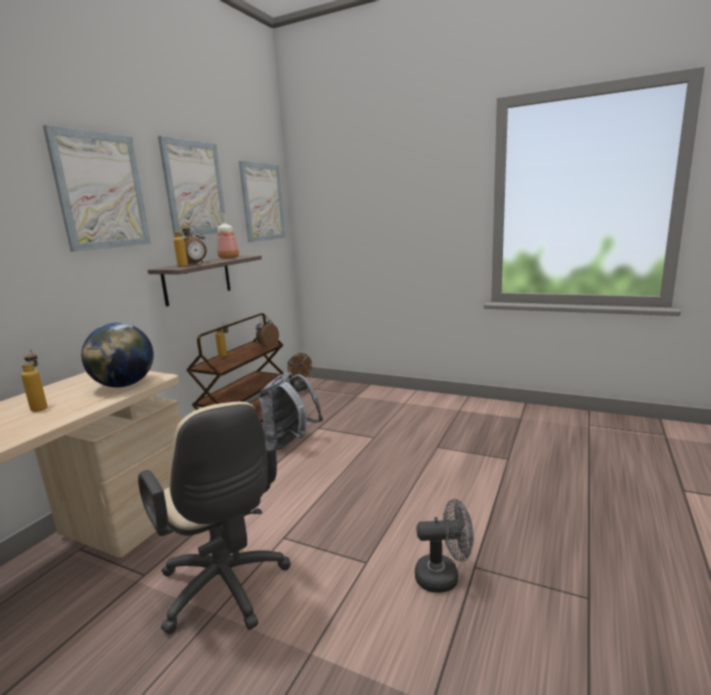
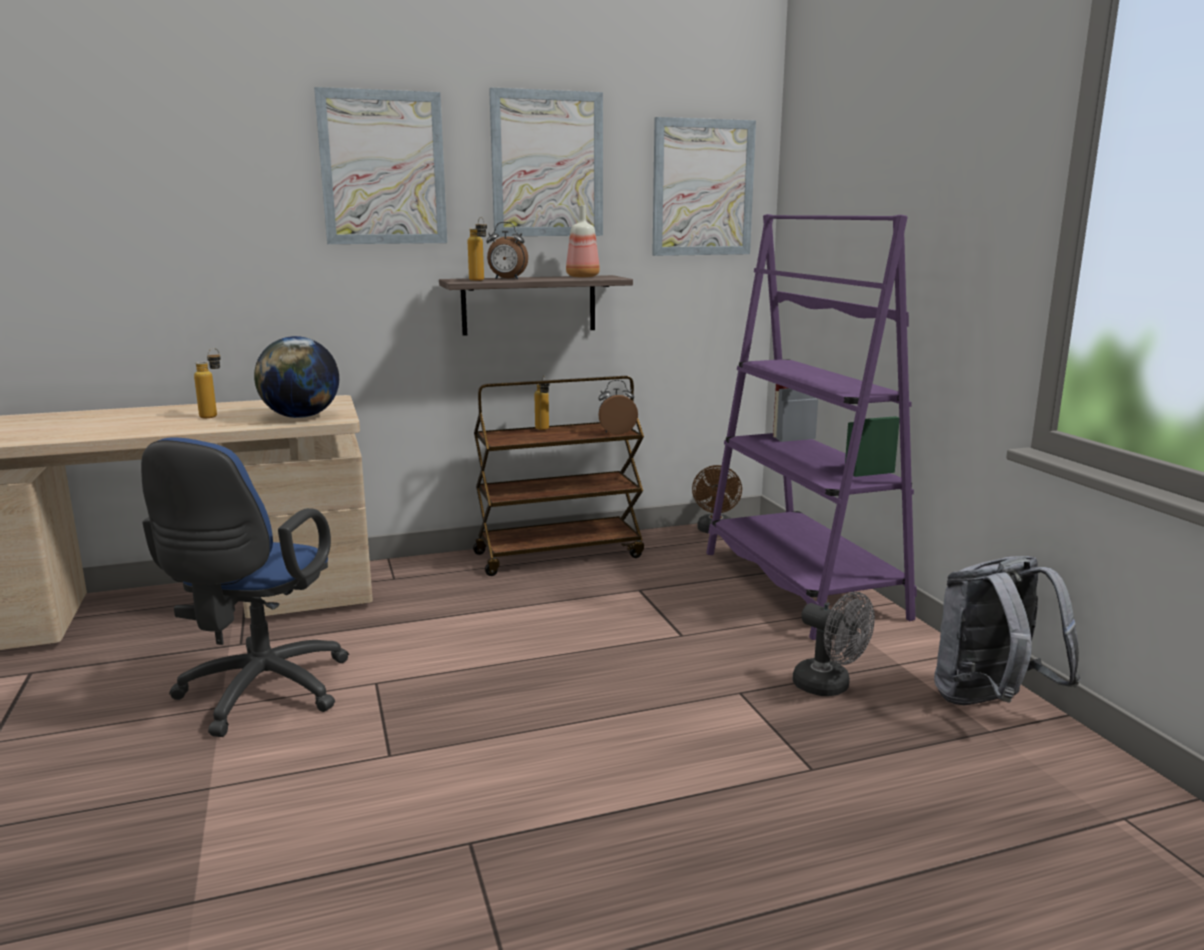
camera: 45 degrees right, 0 degrees up
(226, 590) = (259, 695): beige office chair -> blue office chair
(290, 443) = (572, 592): grey backpack -> grey backpack (990, 704)
(375, 397) = (801, 585): none -> purple bookcase
(444, 576) = (422, 825): grey fan -> grey fan (829, 687)

